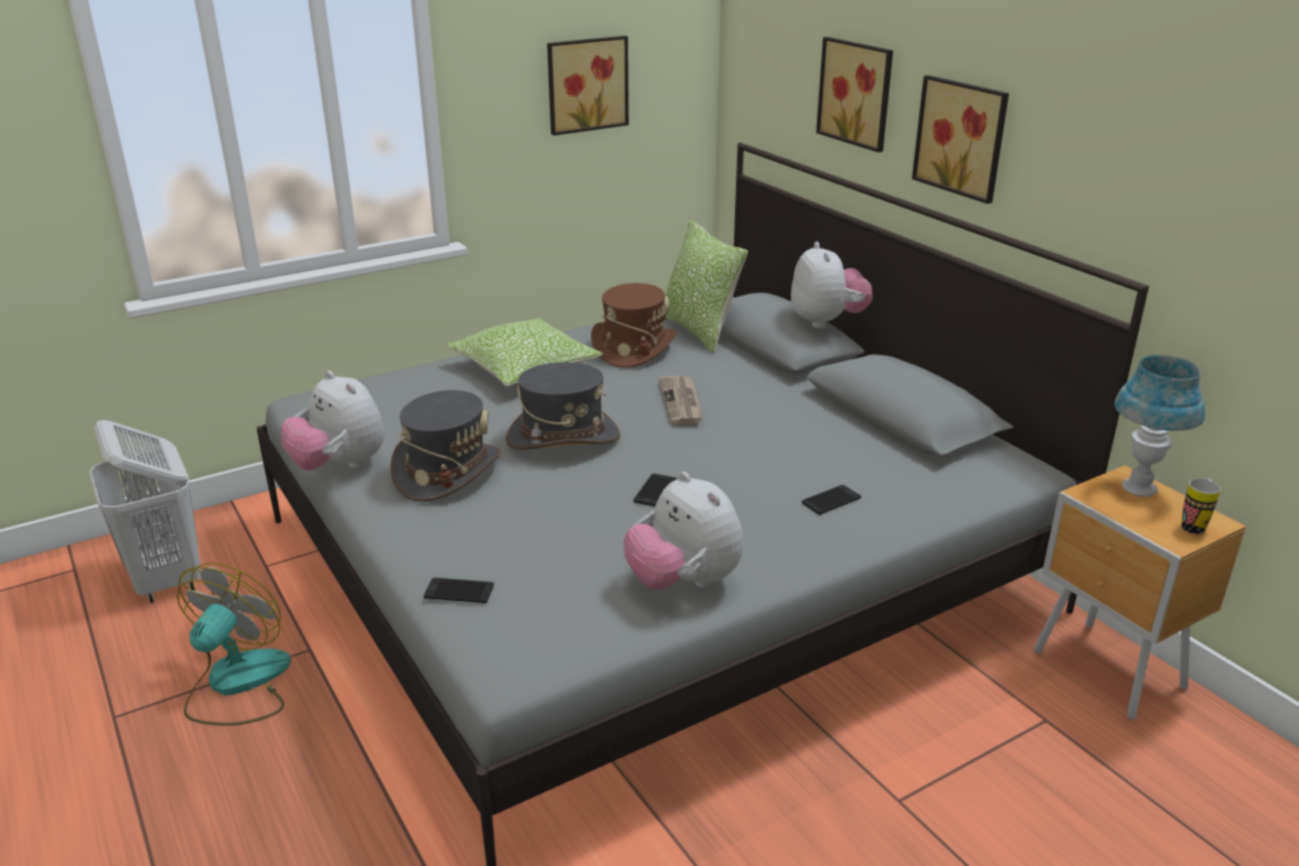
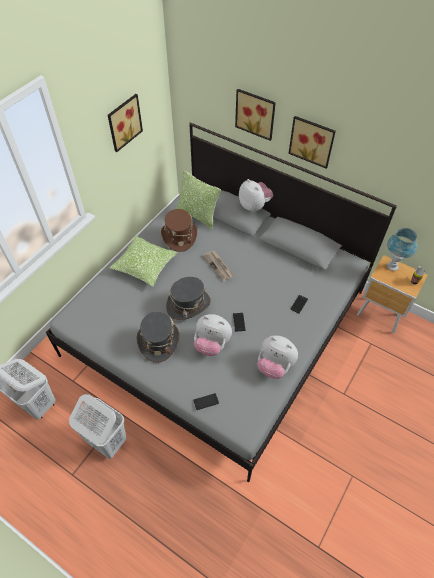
camera: 25 degrees left, 25 degrees up
(237, 685) = (106, 441): fan -> white laundry basket
(340, 466) = (114, 353): plush toy -> plush toy (212, 344)

